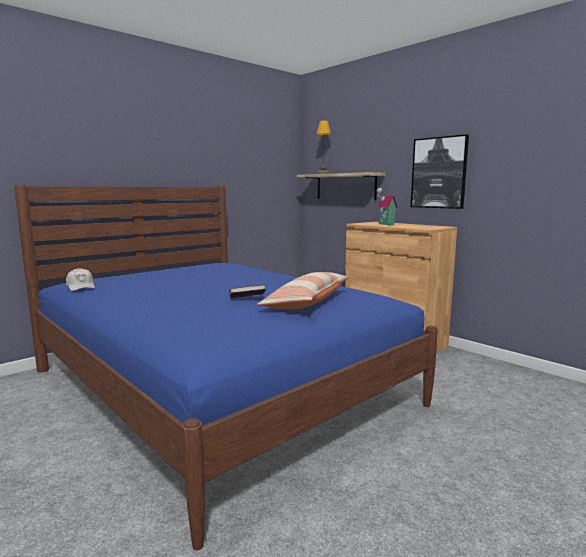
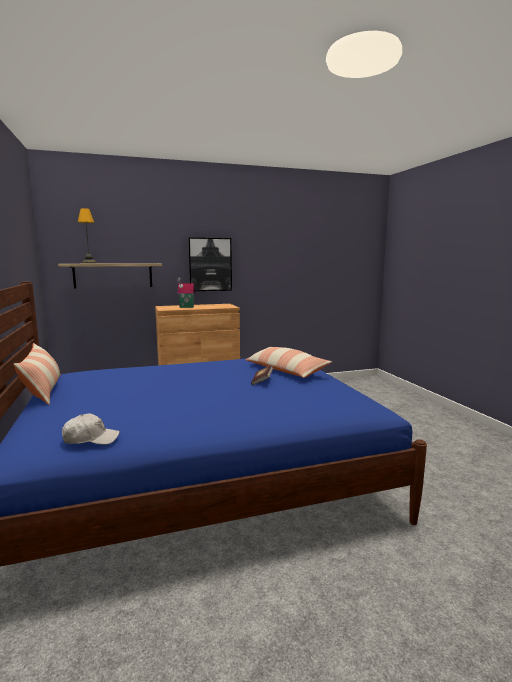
camera: 65 degrees left, 0 degrees up
(179, 266) = (43, 390): none -> pillow

